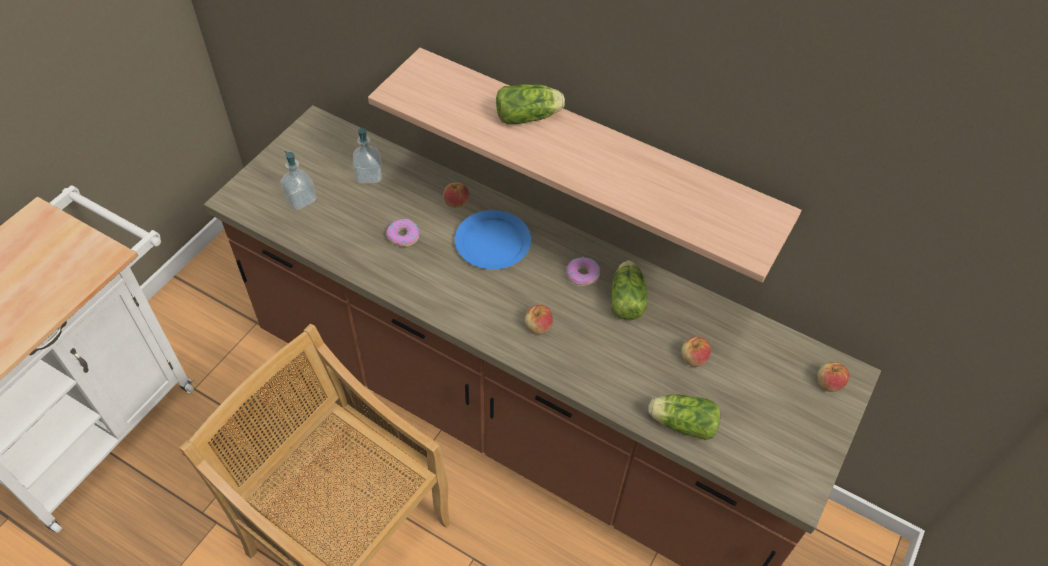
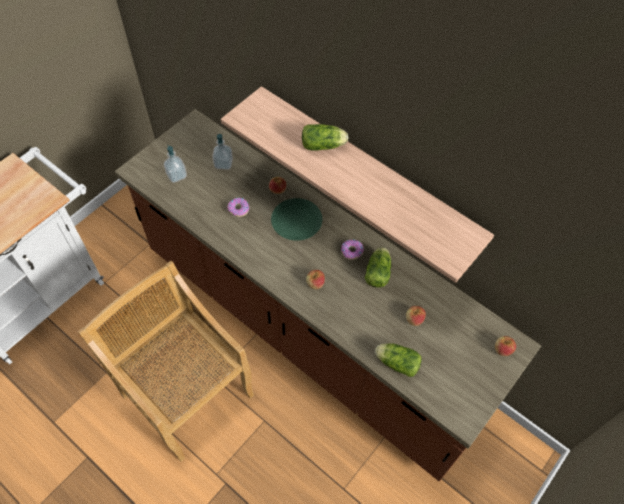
camera: 10 degrees right, 5 degrees up
(492, 242) = (296, 221): blue plate -> green plate

